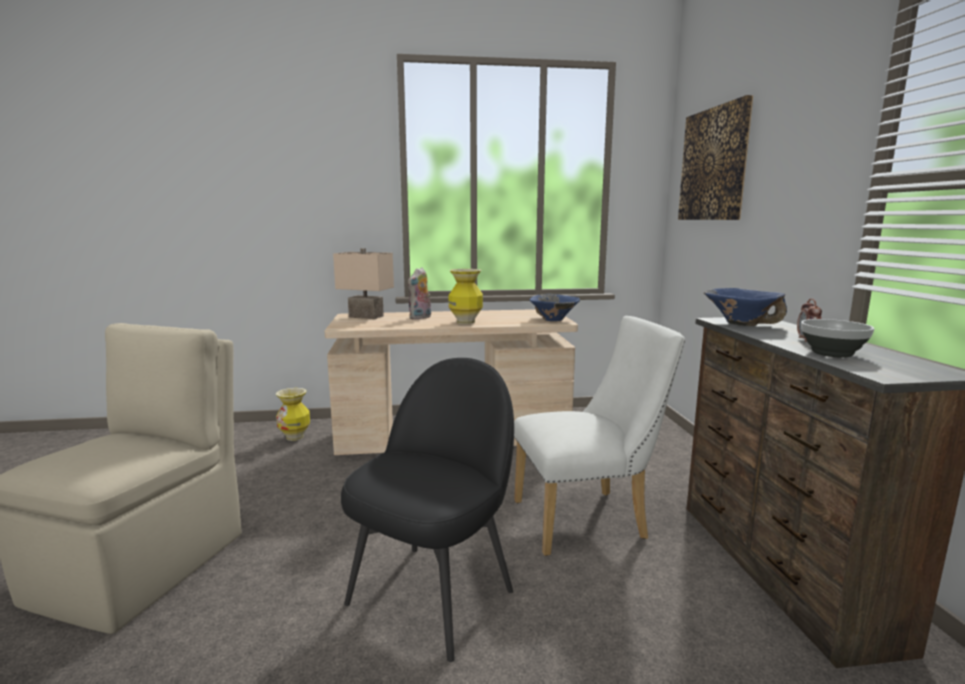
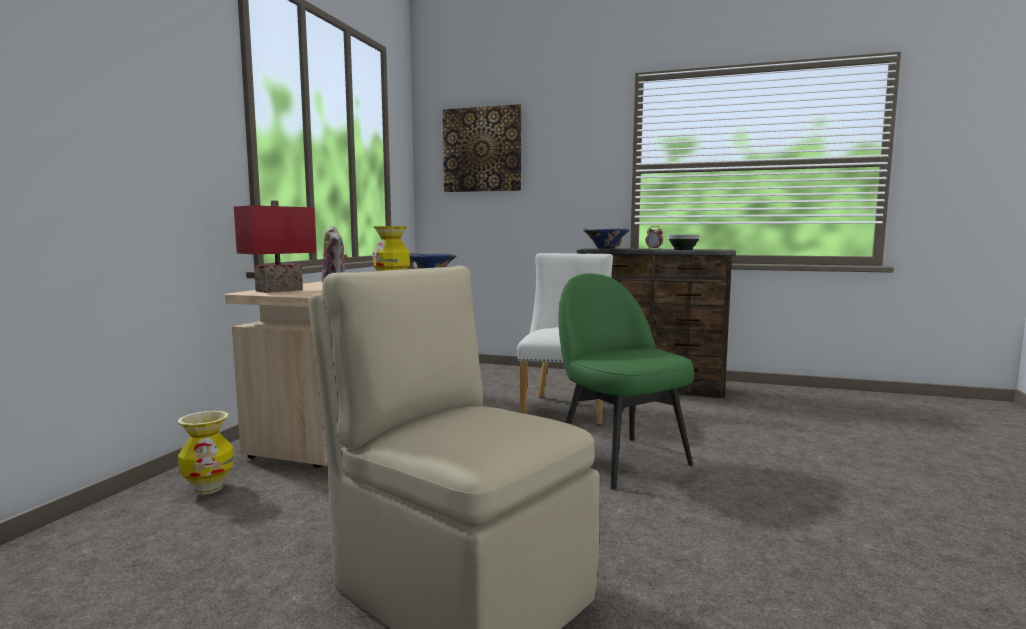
camera: 65 degrees left, 5 degrees down
(365, 317) = (279, 290): beige table lamp -> red table lamp
(433, 594) = (620, 460): black chair -> green chair

